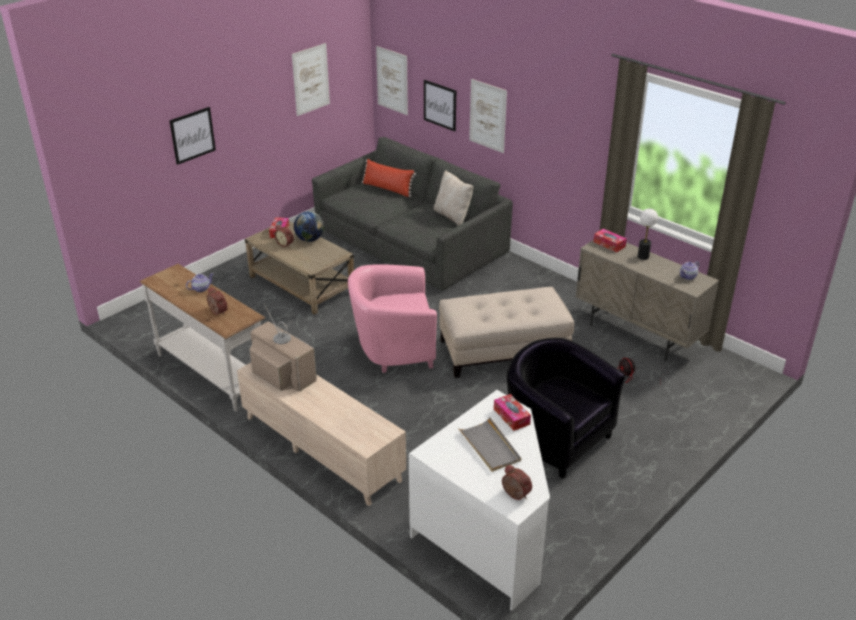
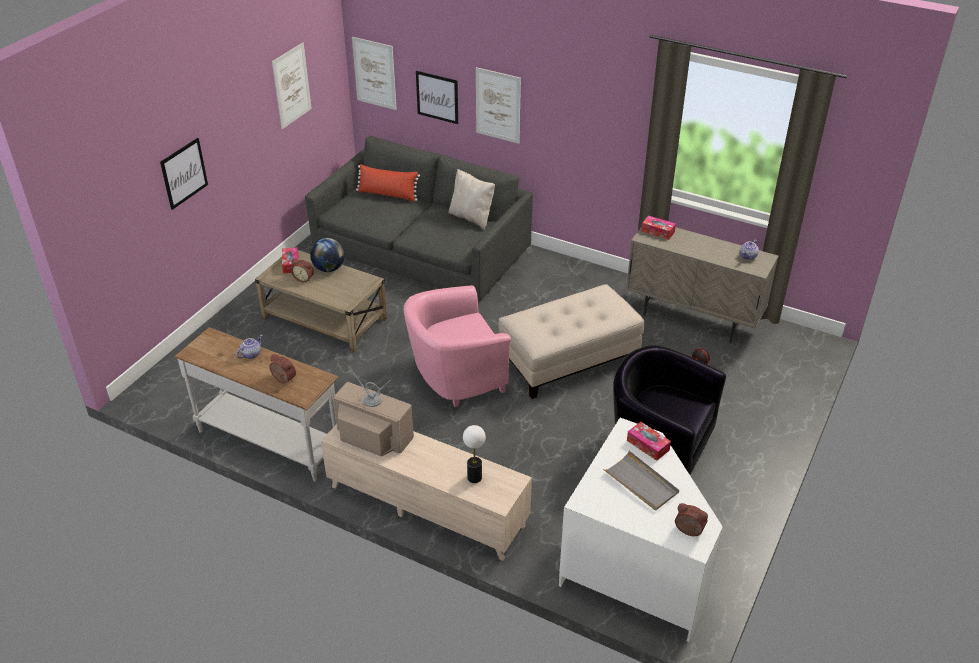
camera: 15 degrees left, 5 degrees up
(643, 256) = (696, 240): table lamp -> table lamp (474, 477)

